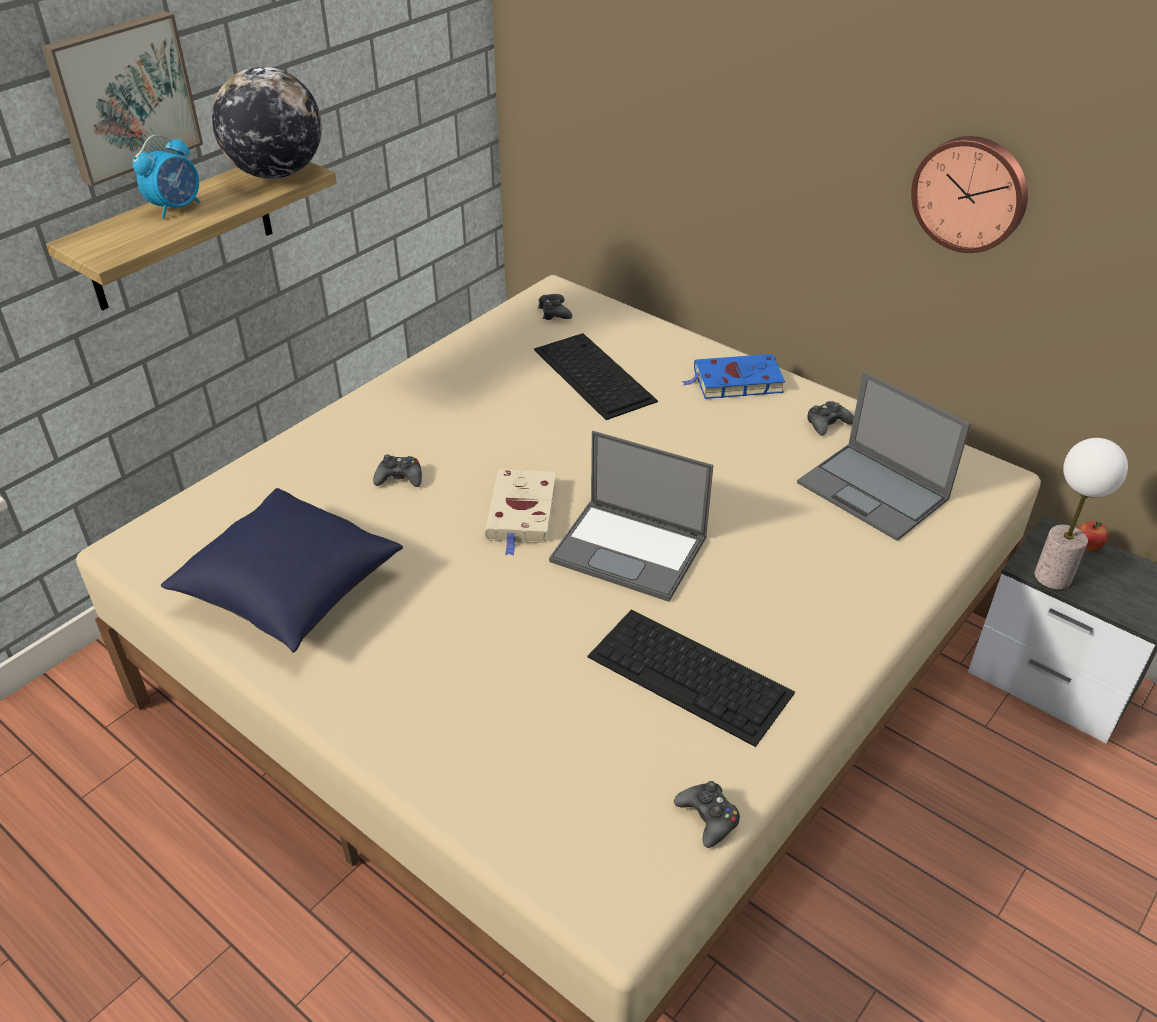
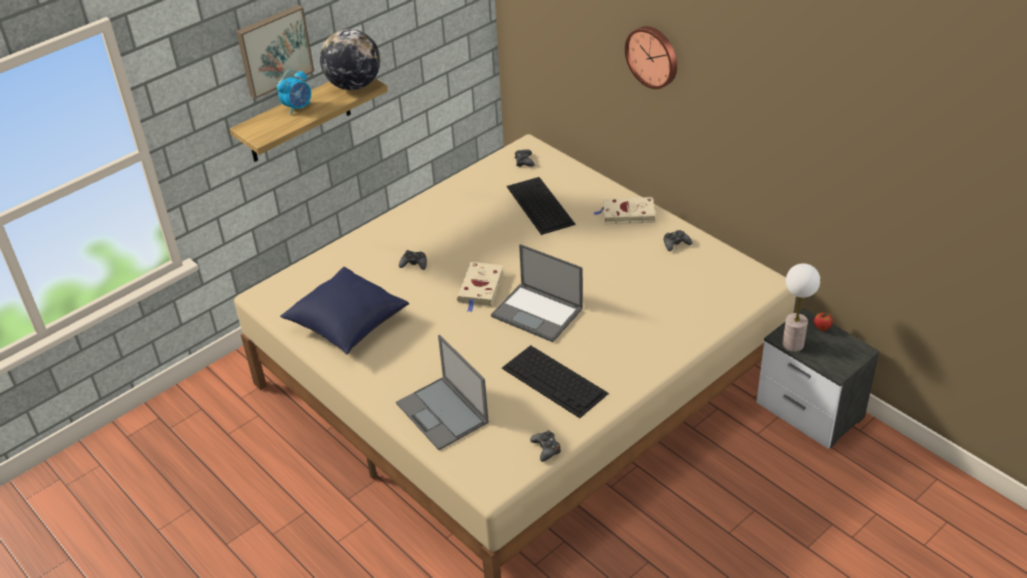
camera: 10 degrees right, 0 degrees up
(735, 382) = (626, 214): blue book -> beige book
(874, 491) = (690, 287): laptop -> laptop (443, 413)
(971, 193) = (747, 116): wall clock -> wall clock (653, 56)

